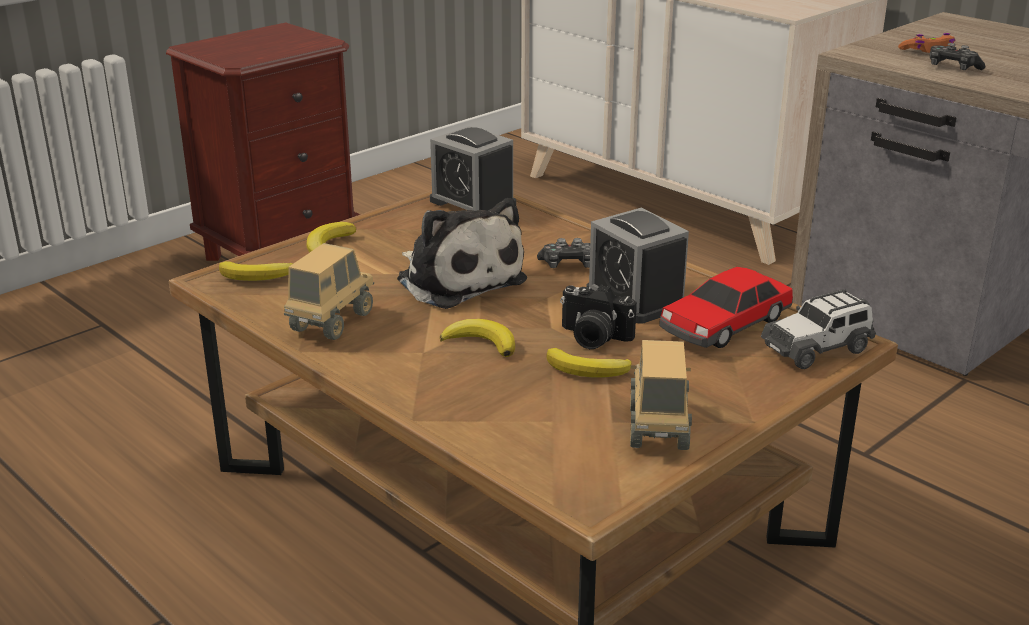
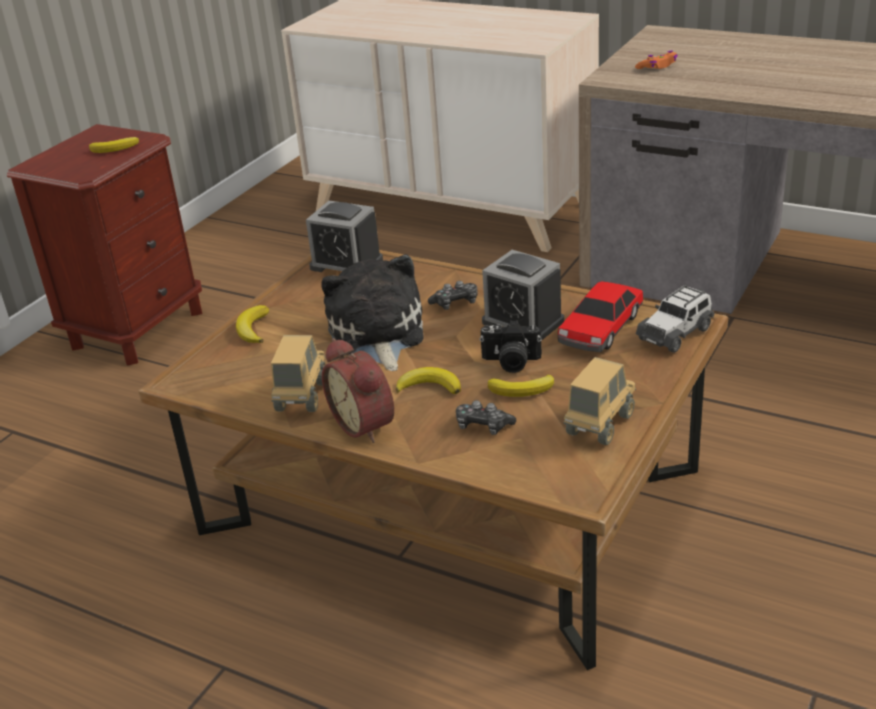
camera: 15 degrees left, 5 degrees up
(258, 276) = (212, 369): banana -> banana (116, 148)
(382, 365) = (366, 424): none -> alarm clock
(458, 279) = (377, 335): plush toy -> plush toy turned 135 degrees counterclockwise
(658, 429) = (600, 425): toy truck -> toy truck turned 45 degrees clockwise
(952, 68) = (684, 80): game controller -> game controller (483, 426)

